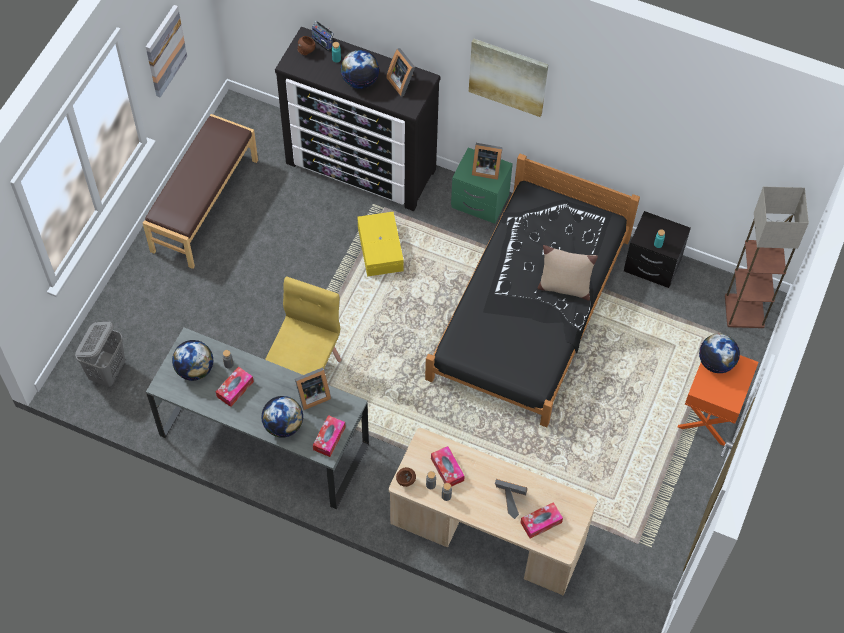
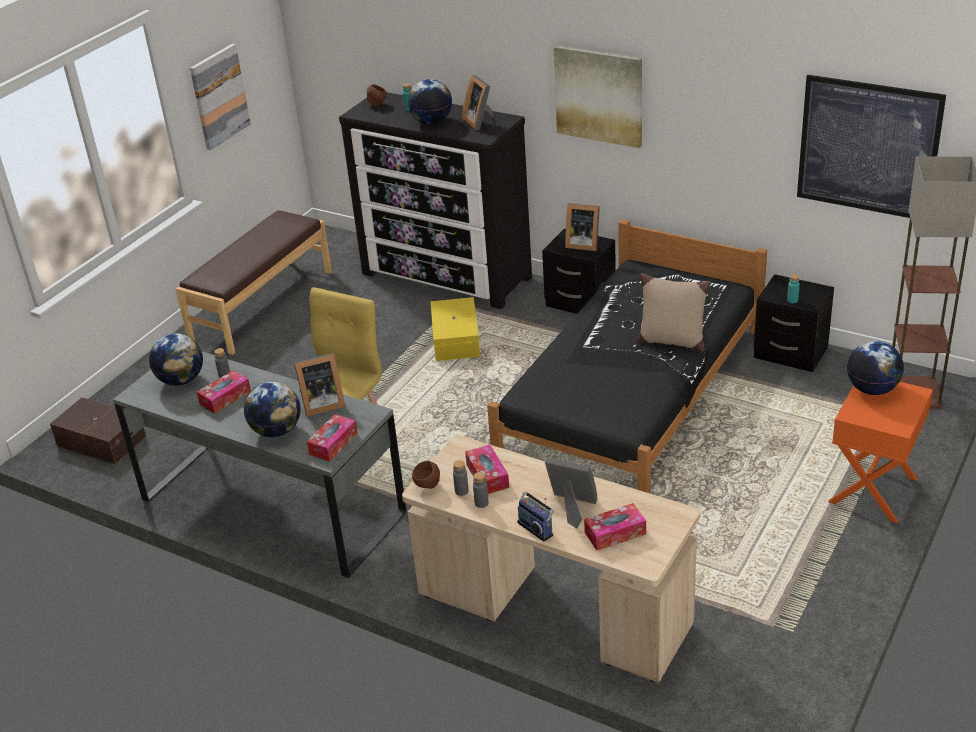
camera: 10 degrees right, 25 degrees down
(108, 371) = (102, 440): grey laundry basket -> brown storage box
(323, 42) = (397, 98): radio -> radio (536, 528)
(479, 202) = (580, 302): green nightstand -> black nightstand
(727, 157) = (868, 147): none -> picture

